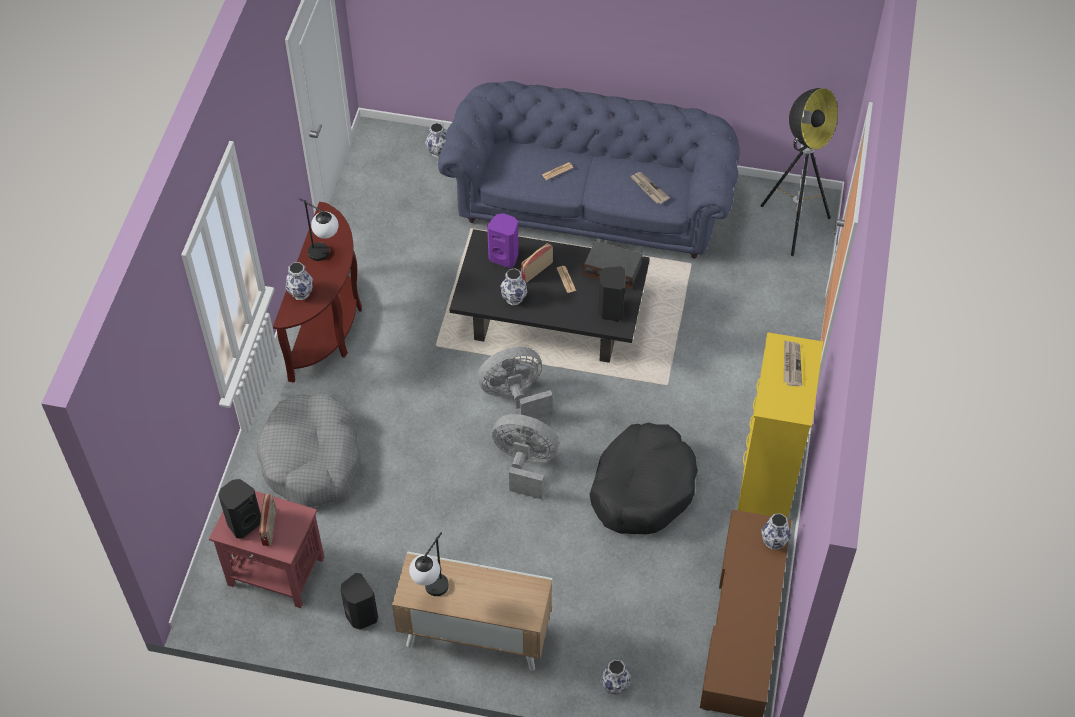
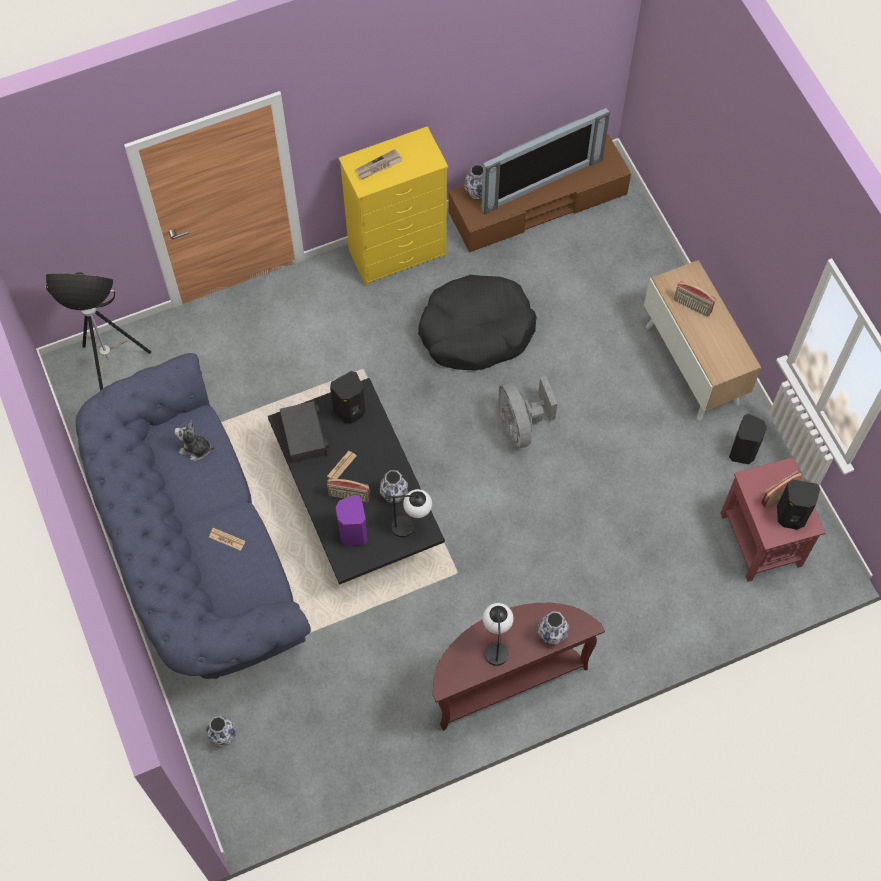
camera: 125 degrees left, 10 degrees up
(312, 459) = (645, 589): grey dog bed -> none
(431, 593) = (730, 346): table lamp -> table lamp (412, 526)
(496, 591) = (692, 306): none -> radio
(515, 396) = (461, 474): grey fan -> none
(615, 686) = (653, 254): vase -> none
(648, 189) = (195, 449): newspaper -> plush toy
(750, 602) = (539, 180): none -> television

